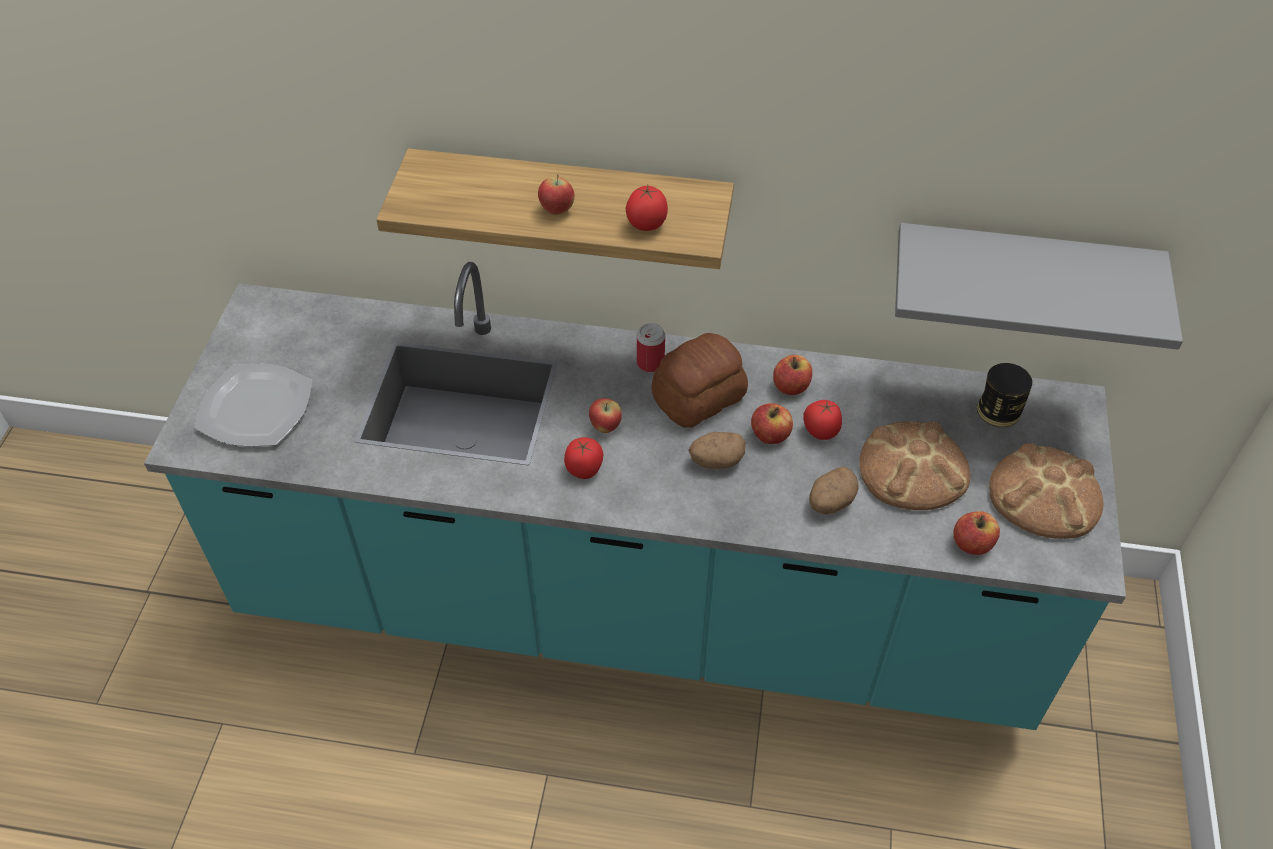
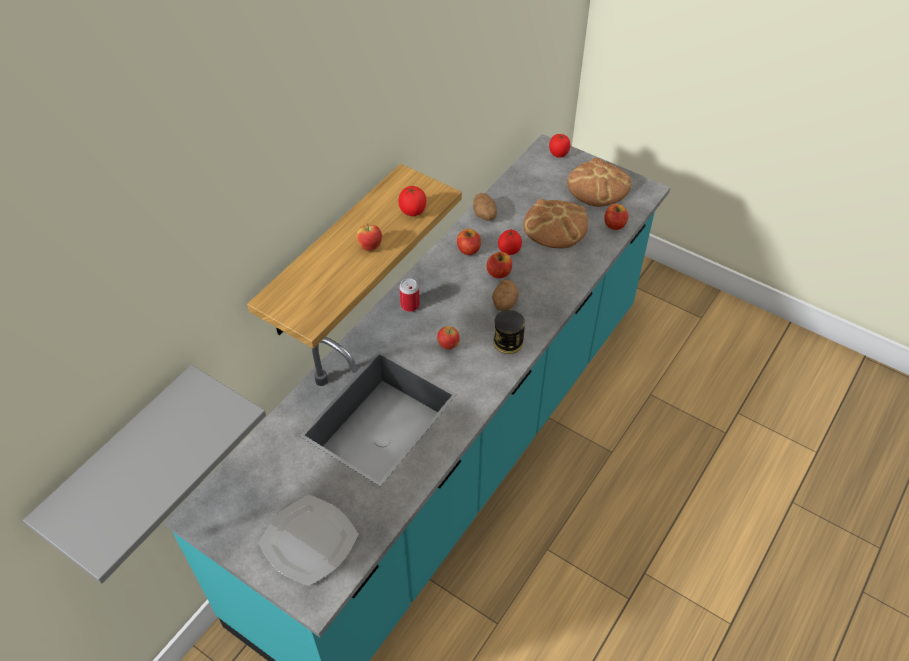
camera: 65 degrees left, 0 degrees up
(584, 469) = (476, 367): tomato -> tomato (558, 154)
(700, 397) = (452, 292): bread -> none
(830, 502) = (560, 267): potato -> potato (485, 215)
(998, 410) = (535, 177): can -> can (508, 342)
(1020, 273) = (505, 104): grey shelf -> grey shelf (124, 459)

